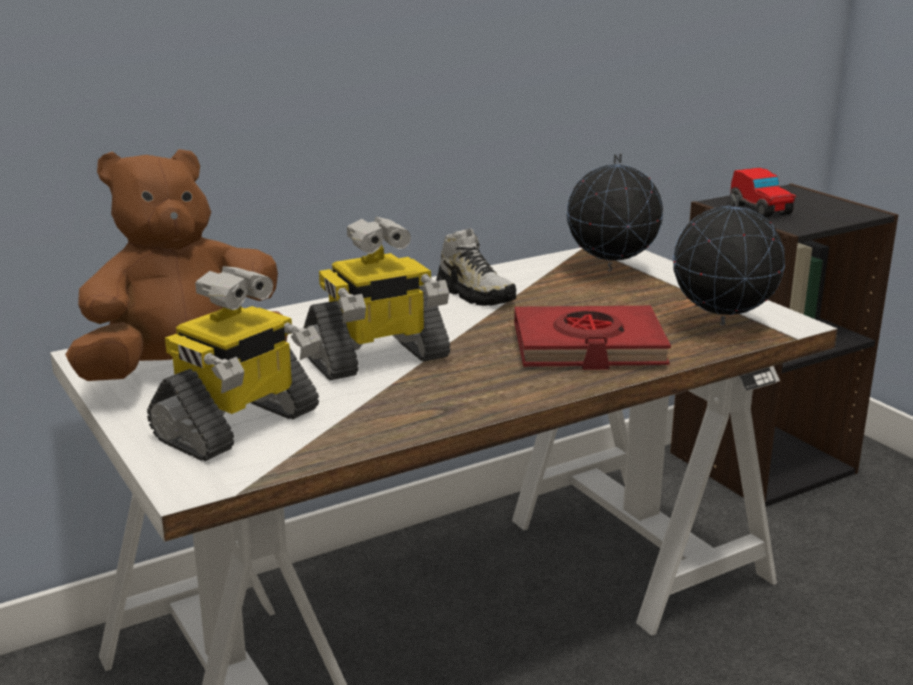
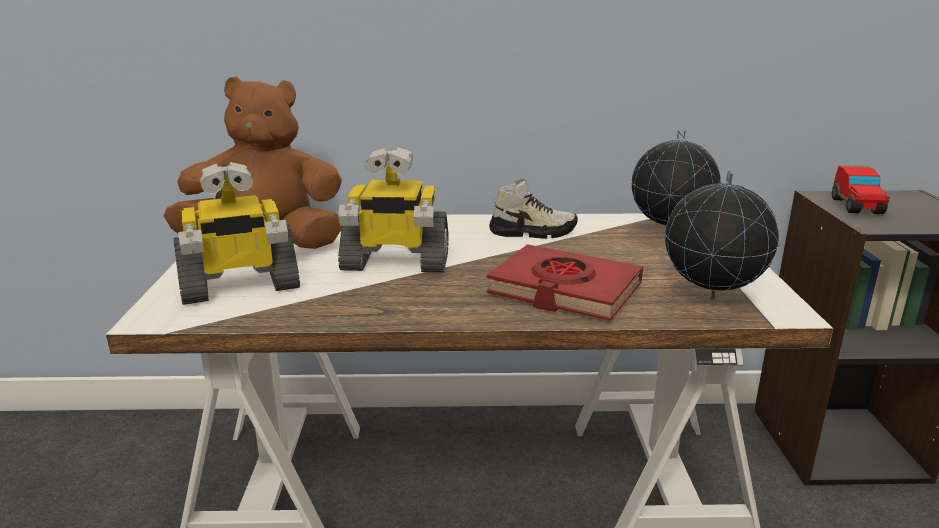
camera: 30 degrees right, 0 degrees up
(475, 294) = (532, 232): shoe -> shoe turned 75 degrees counterclockwise

